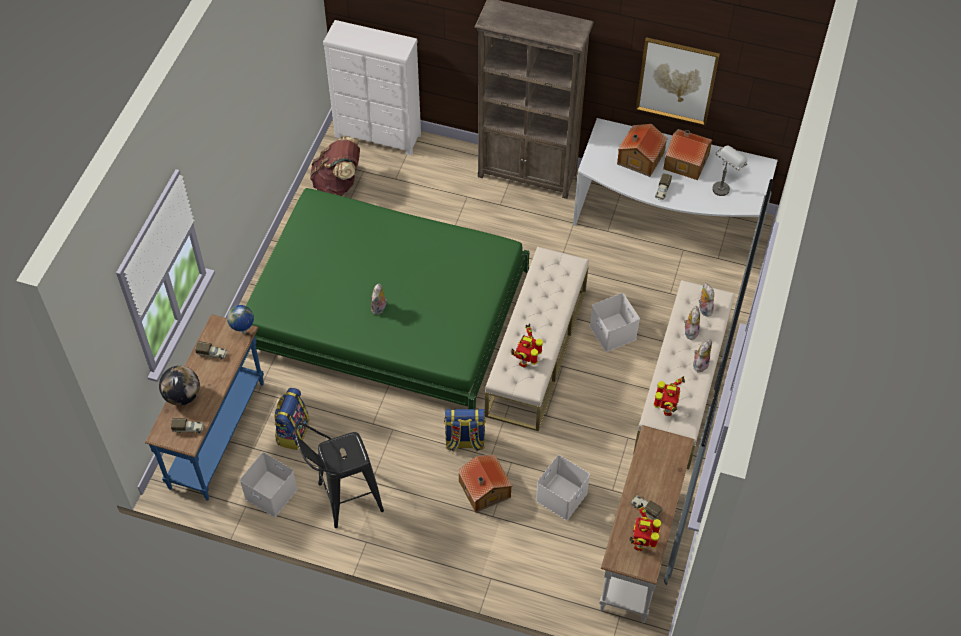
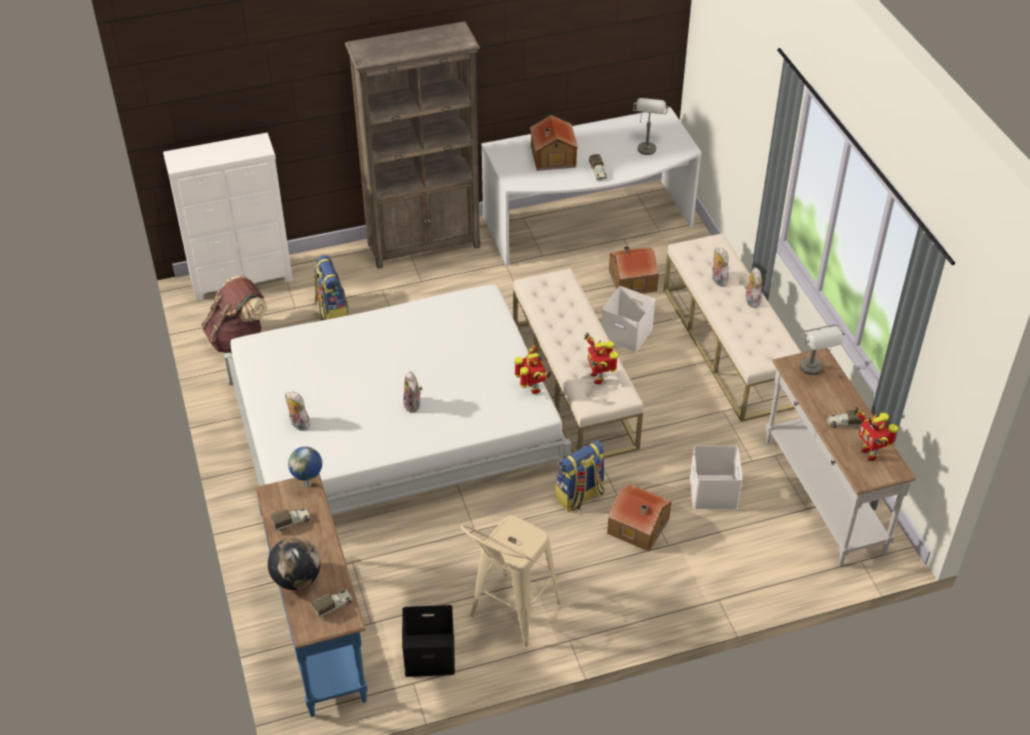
camera: 35 degrees left, 10 degrees down
(269, 494) = (428, 656): white storage box -> black storage box
(292, 432) = (398, 584): backpack -> backpack (332, 311)
(343, 499) = (509, 616): black stool -> beige stool
(386, 312) = (395, 426): green bed -> white bed
(663, 454) = (814, 372): none -> grey table lamp
(666, 409) = (760, 350): toy robot -> toy robot (532, 389)
(676, 80) = (558, 59): picture -> none
(685, 161) = (595, 141): toy house -> toy house (631, 280)
(704, 309) = (711, 257): plush toy -> plush toy (298, 424)

